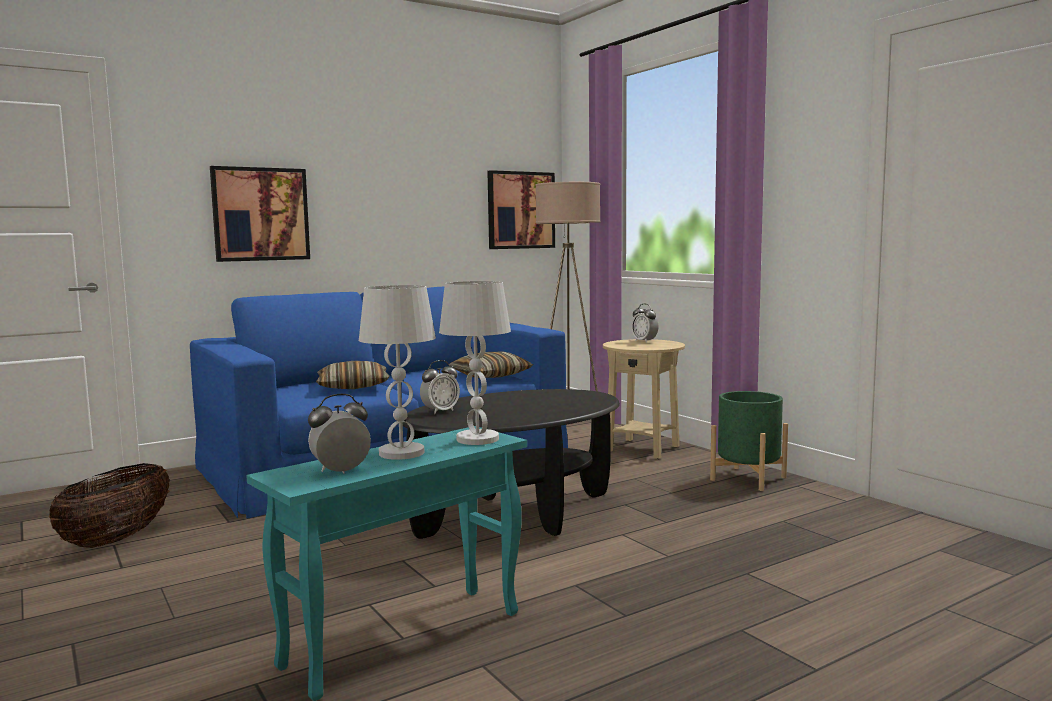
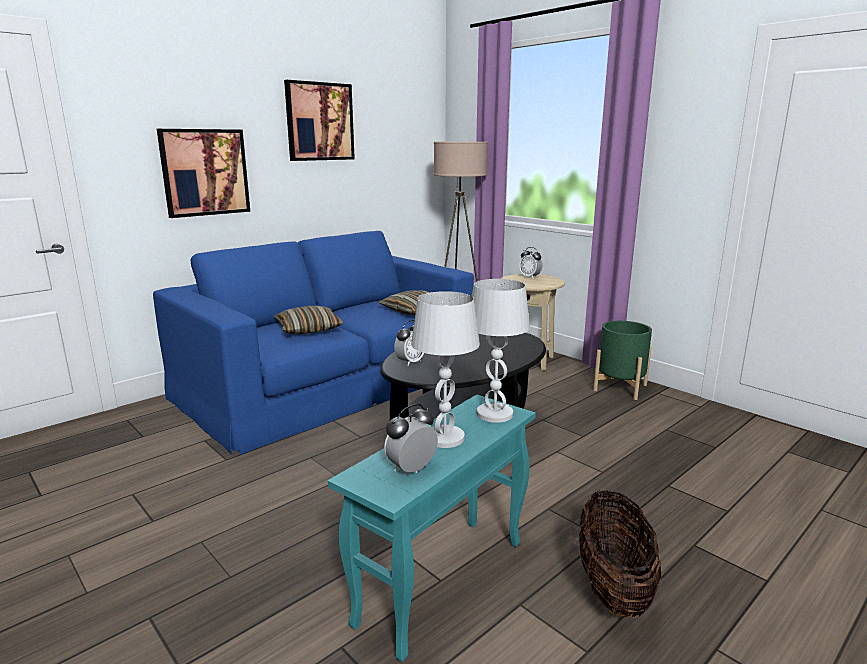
camera: 10 degrees left, 10 degrees up
(117, 539) = (132, 487): basket -> basket (613, 586)
(520, 210) = (415, 160): picture -> picture (319, 122)

